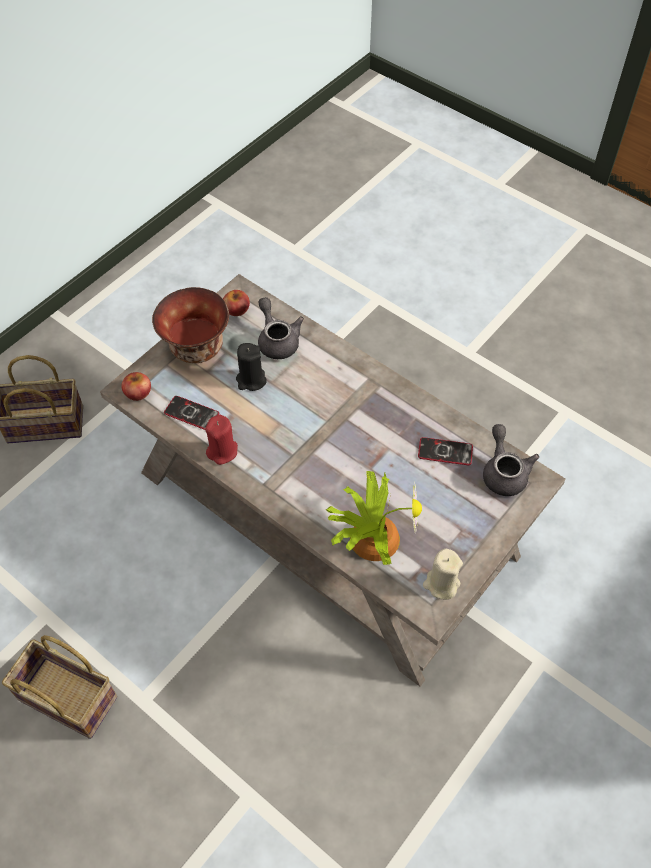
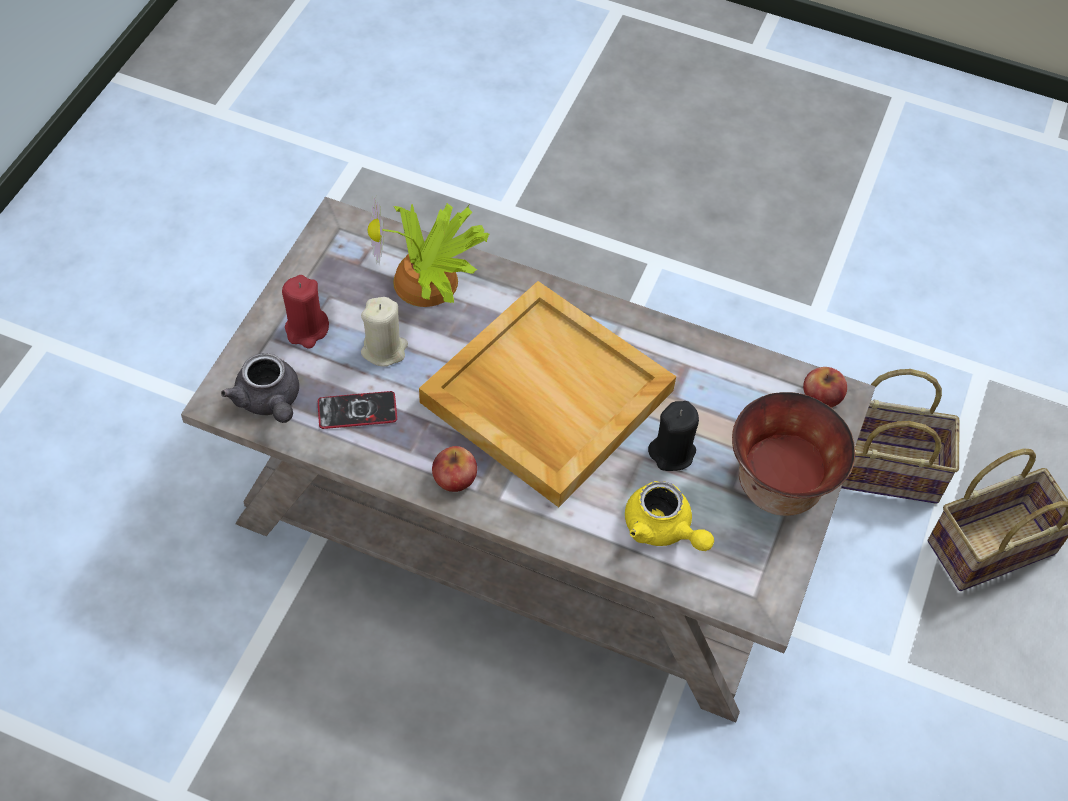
camera: 160 degrees right, 0 degrees up
(65, 699) = (741, 243): basket -> basket (885, 468)
(191, 413) = (730, 383): phone -> none
(222, 451) = (662, 343): red candle -> red candle (306, 329)
(236, 309) = (754, 570): apple -> apple (454, 477)
(277, 340) = (663, 529): grey teapot -> yellow teapot
(317, 433) = (544, 396): none -> beige tray
(441, 584) = (332, 250): beige candle -> beige candle (384, 350)

